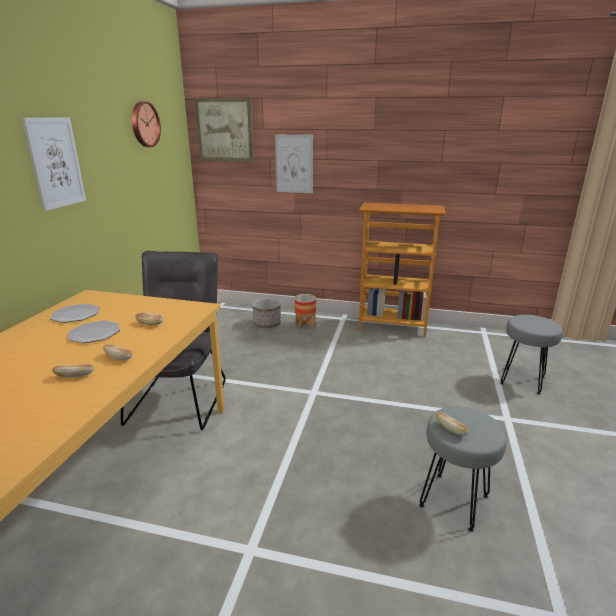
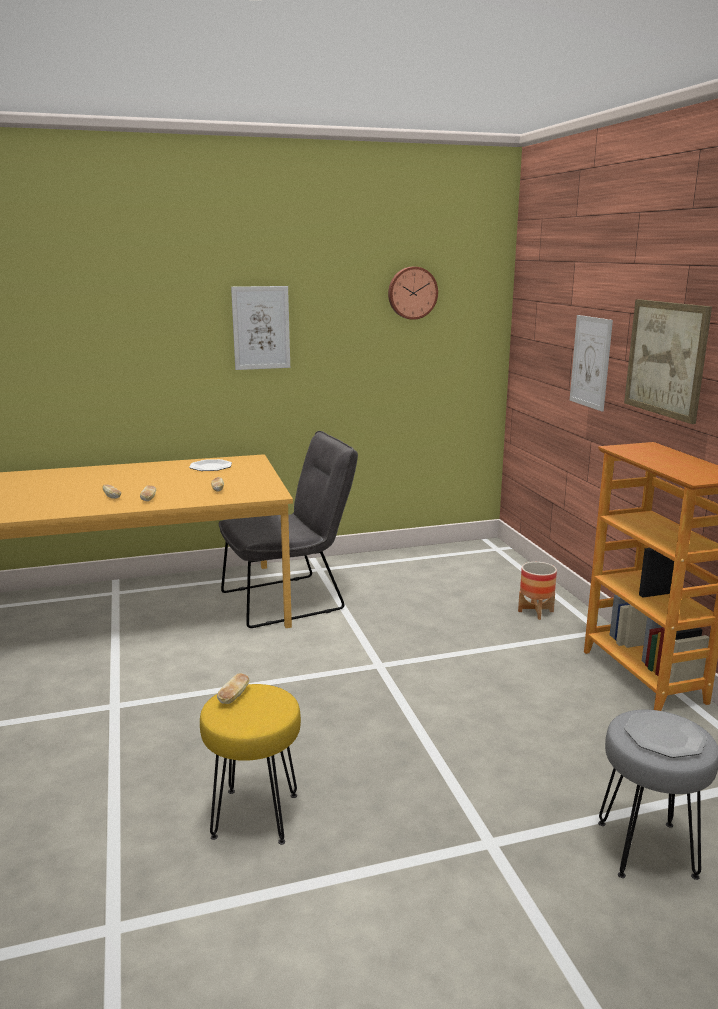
camera: 60 degrees right, 5 degrees down
(94, 333) = (183, 481): plate -> plate (664, 736)
(224, 130) = (537, 303): picture -> picture (666, 359)
(267, 324) = (498, 588): planter -> none
(454, 501) = (254, 816): grey stool -> yellow stool

